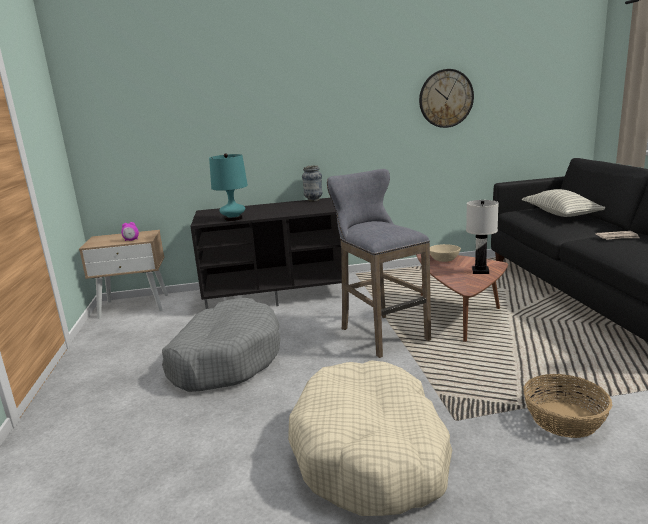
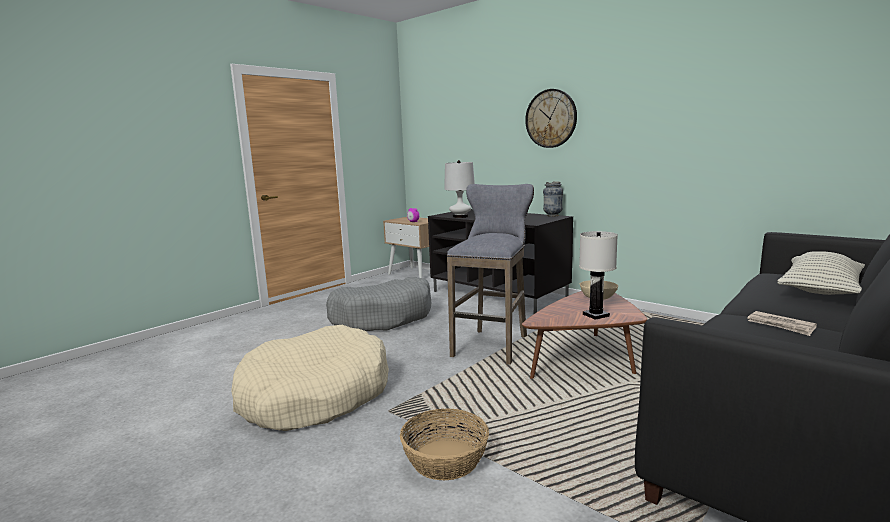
camera: 50 degrees right, 5 degrees down
(233, 219) = (460, 216): turquoise table lamp -> white table lamp
(446, 98) = (720, 116): wall clock -> wall clock (551, 118)

